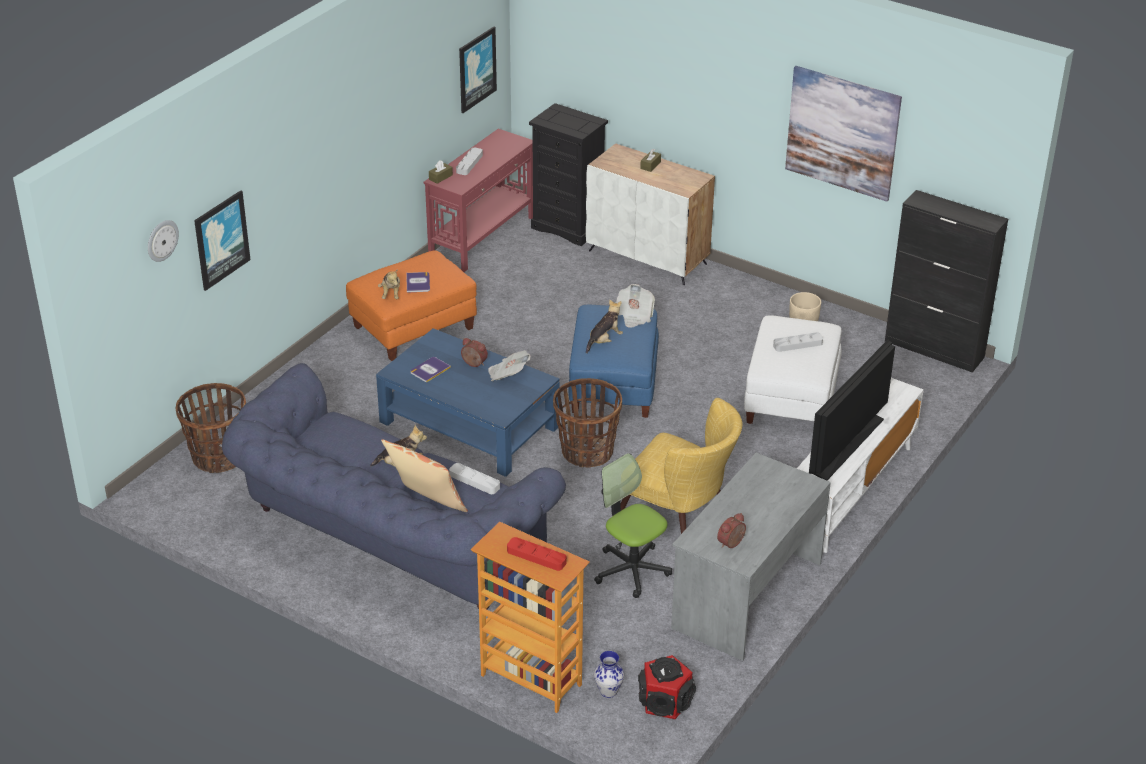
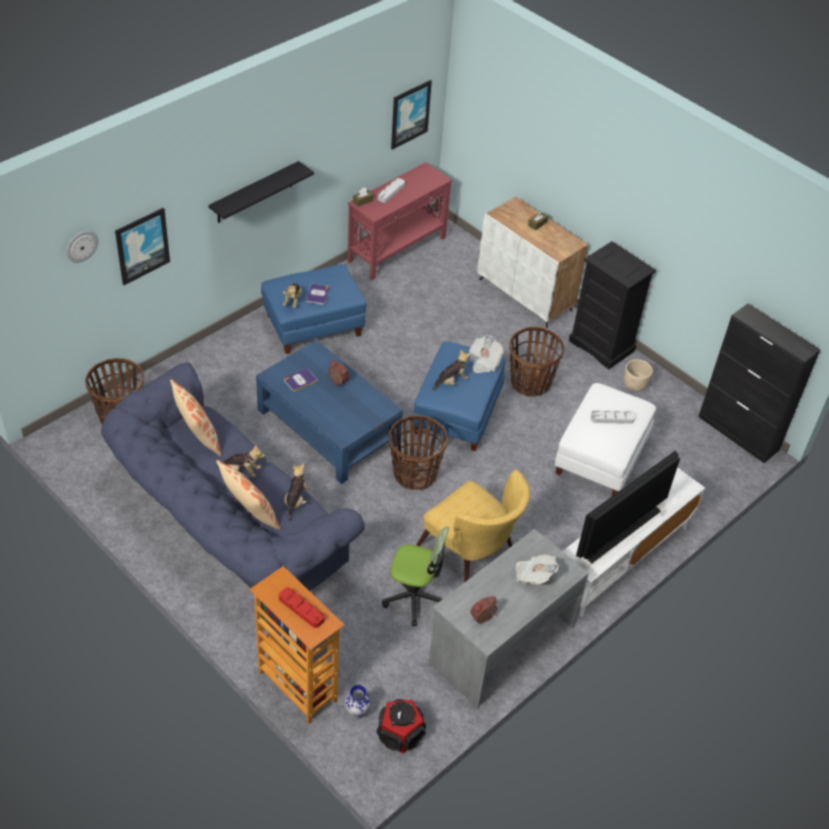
camera: 10 degrees right, 10 degrees up
(329, 171) = (254, 193): none -> black shelf
(335, 441) = (197, 437): none -> pillow
(413, 328) = (313, 326): orange ottoman -> blue ottoman
(474, 481) = (296, 501): grey tray -> plush toy
(508, 375) = (362, 398): newspaper -> newspaper (533, 575)
(568, 227) = (470, 253): black dresser -> black dresser (601, 346)
(631, 570) = (414, 597): office chair -> office chair turned 135 degrees clockwise
(685, 341) = (530, 383): none -> basket
(842, 132) = (696, 239): picture -> none

